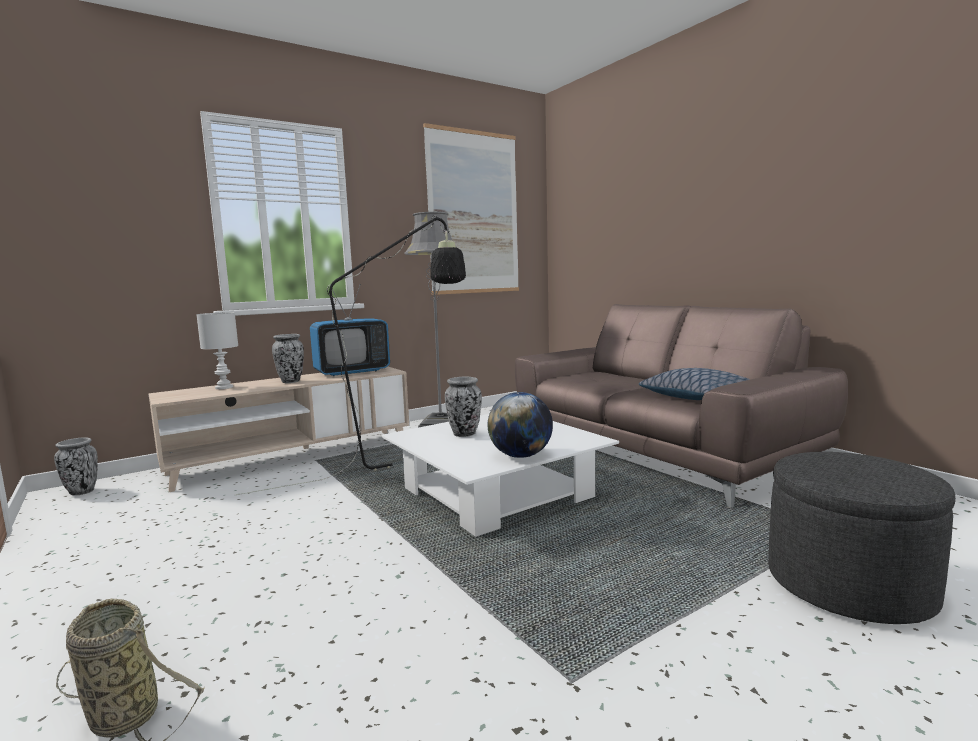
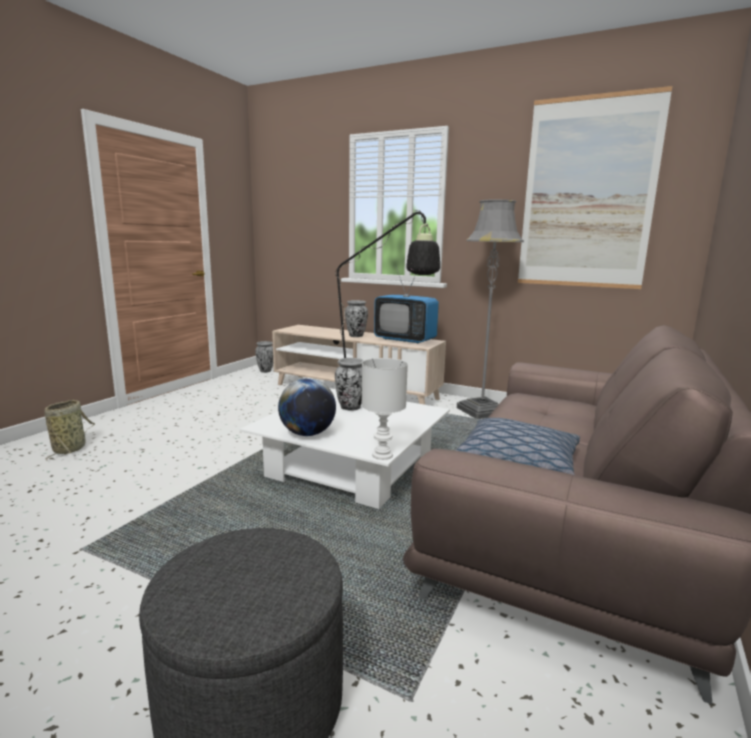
camera: 60 degrees right, 5 degrees up
(223, 387) = (324, 330): white table lamp -> white table lamp (381, 455)

